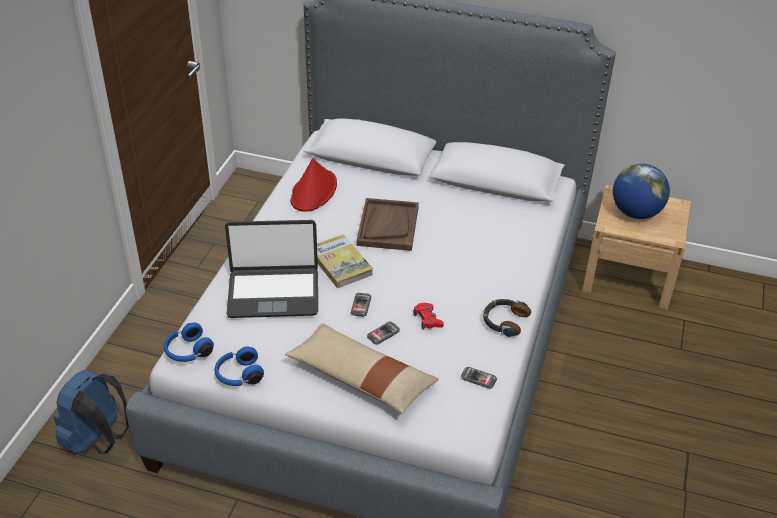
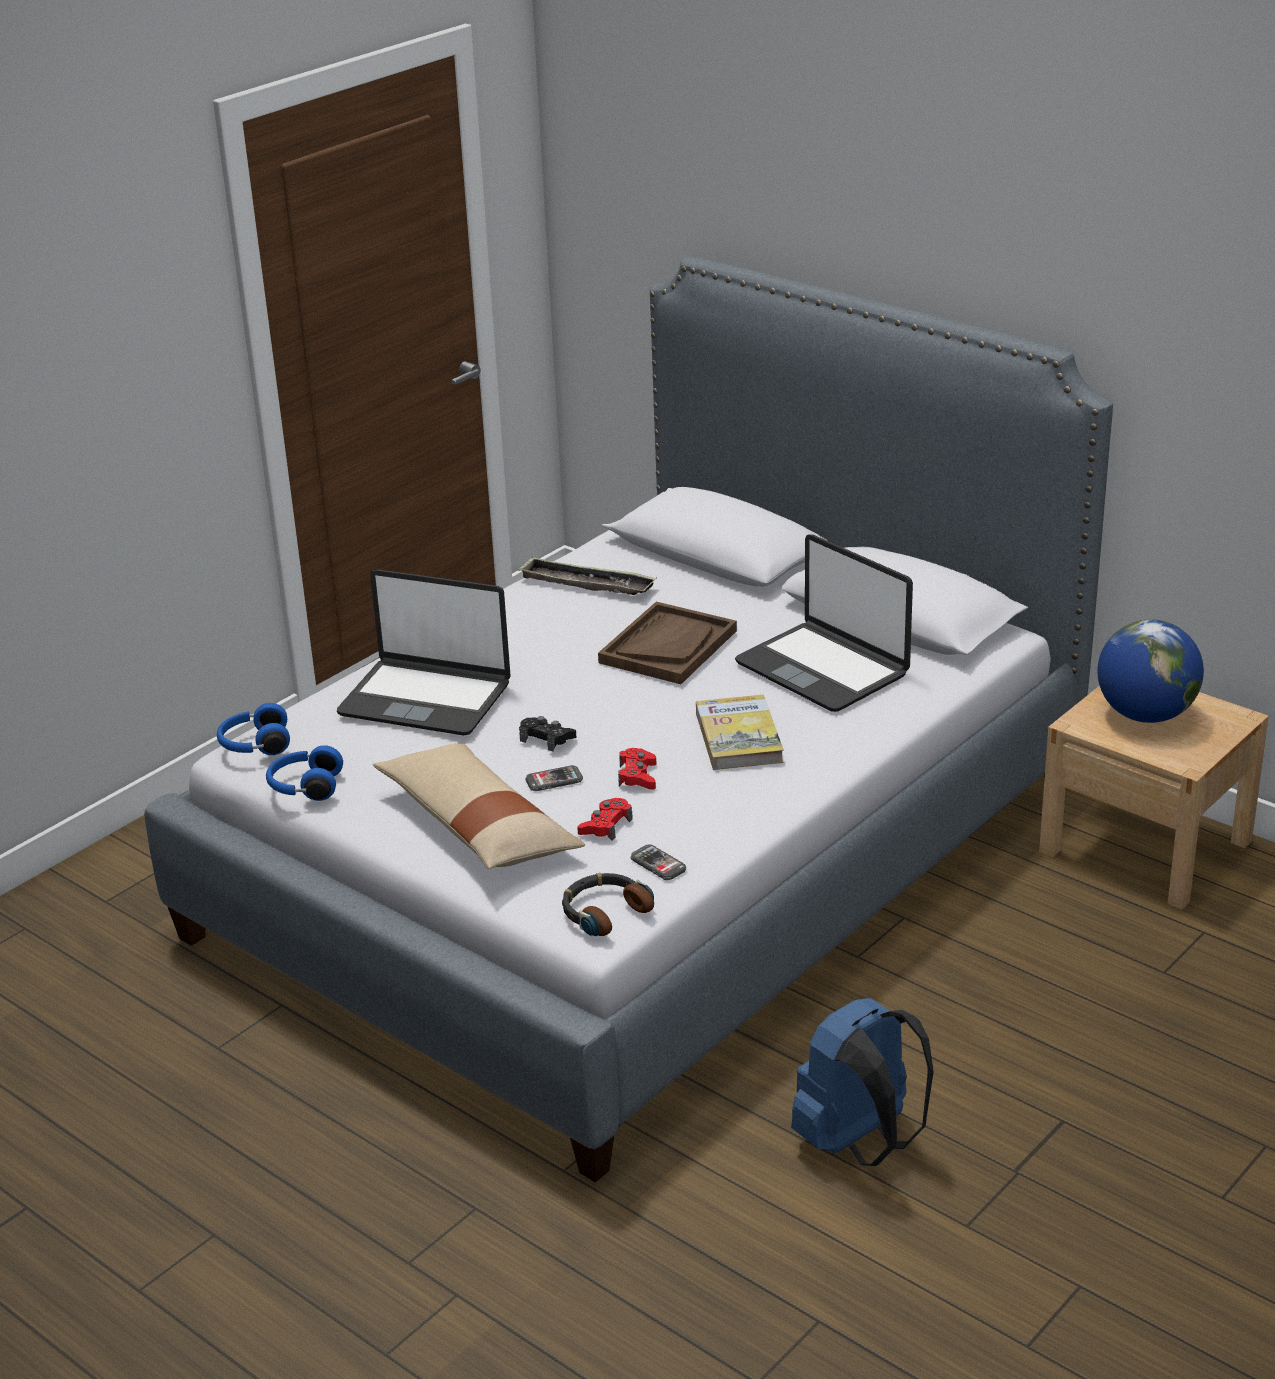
camera: 25 degrees right, 10 degrees down
(98, 440) = (136, 887): blue backpack -> blue backpack (860, 1142)
(314, 191) = (587, 584): red hat -> tray
(340, 263) = (556, 681): book -> book (738, 737)
(361, 305) = (547, 738): phone -> black game controller
(432, 359) = (605, 825): none -> red game controller
(479, 223) = (823, 668): none -> laptop
(504, 320) = (760, 801): headphones -> headphones (604, 911)

